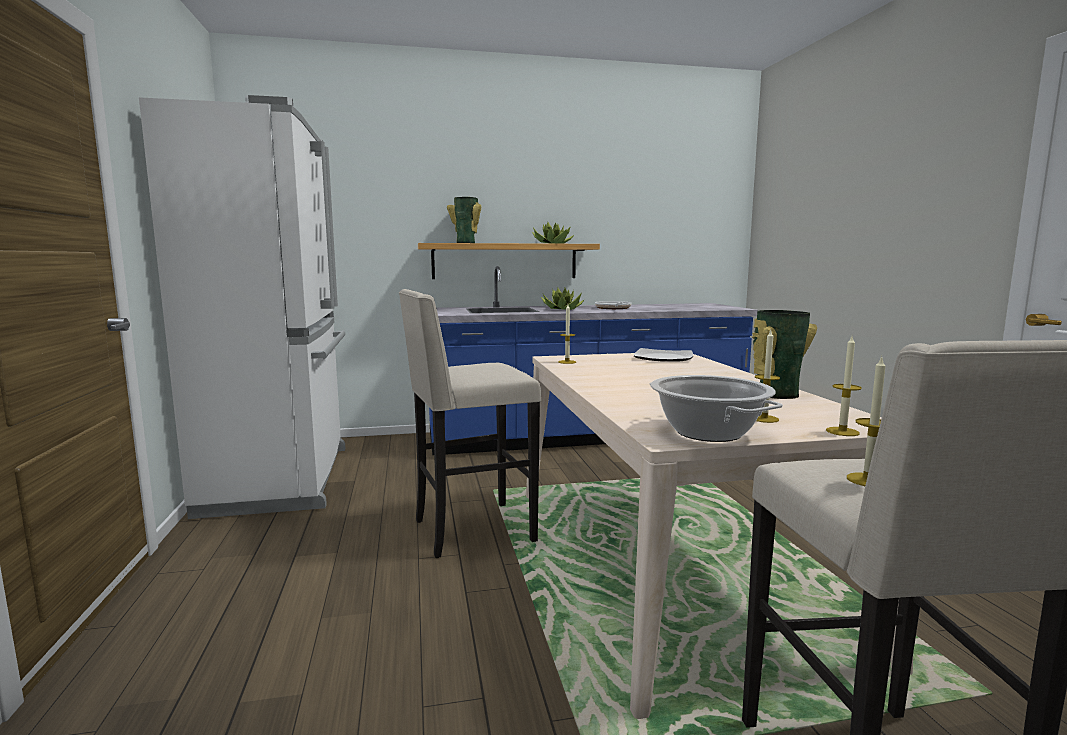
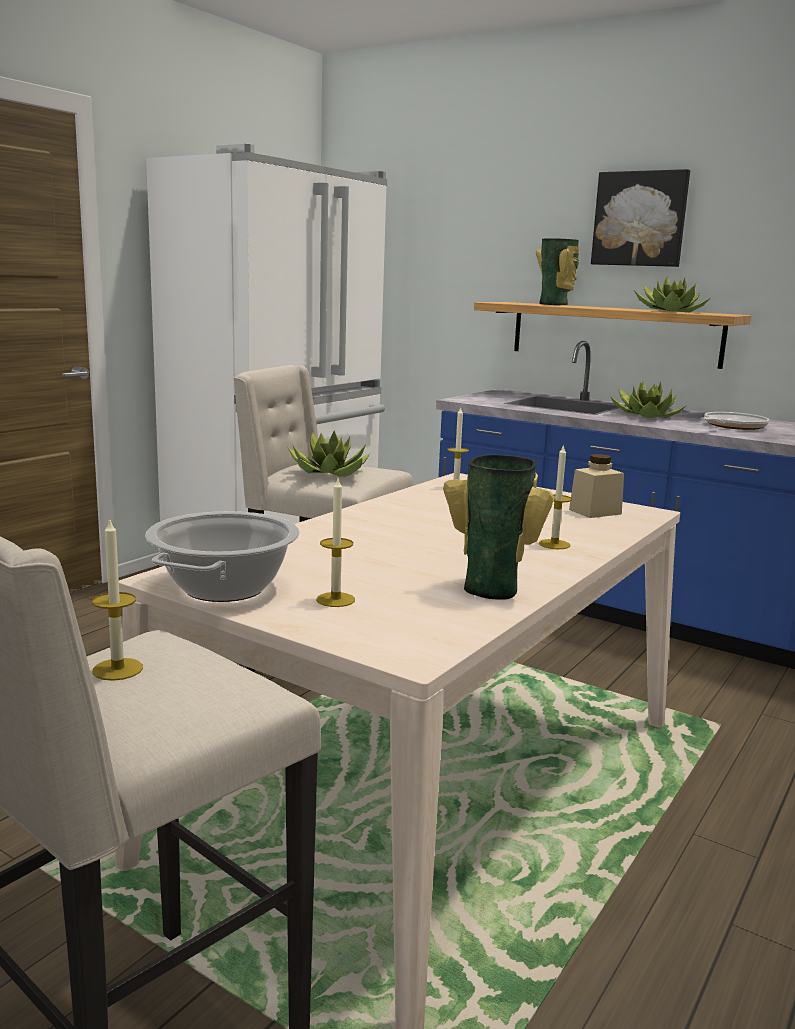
camera: 45 degrees right, 5 degrees up
(480, 370) = (329, 473): none -> potted plant
(514, 186) = (640, 219): none -> picture
(663, 358) = (595, 512): plate -> beige jar
(842, 431) = (338, 640): candle -> candle (554, 544)

